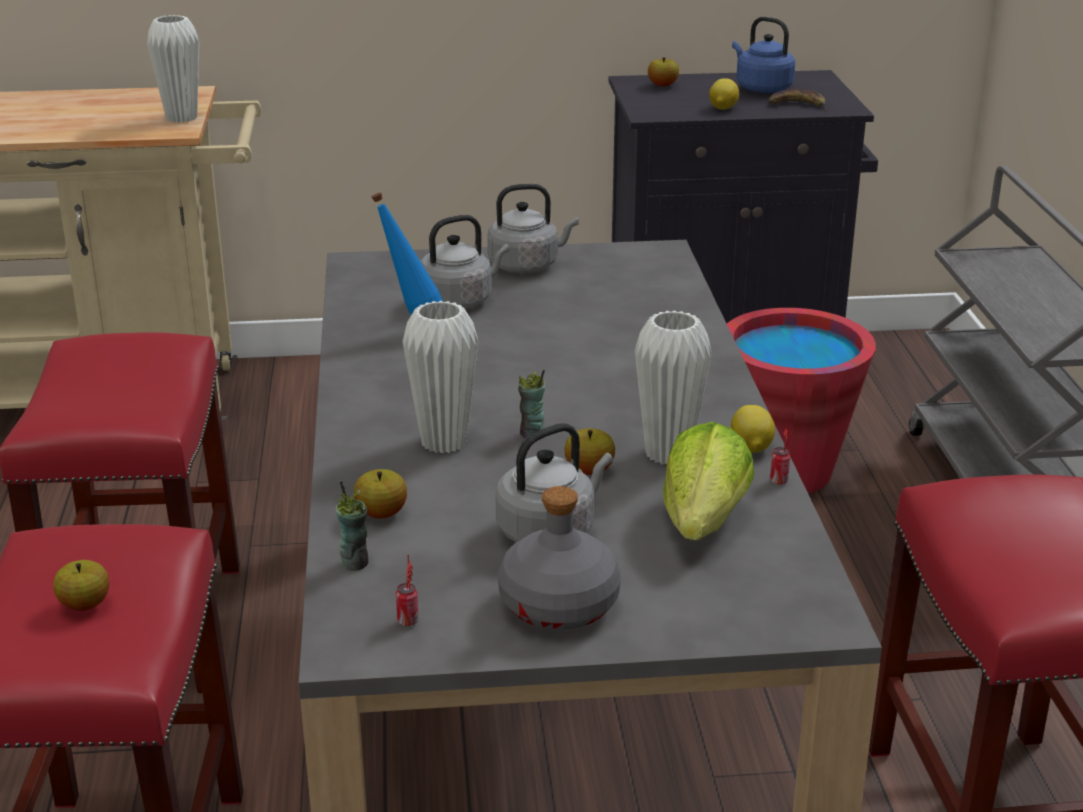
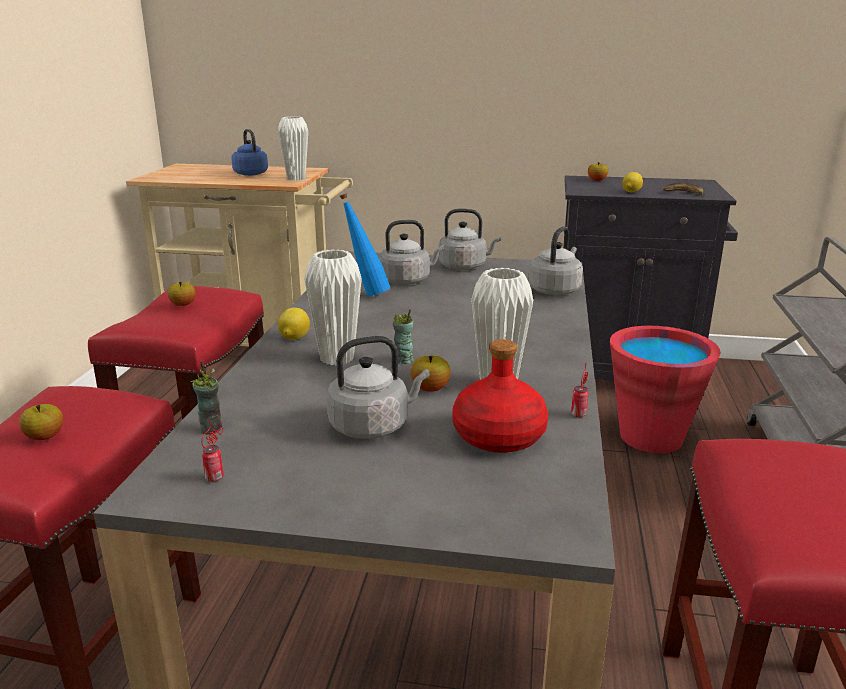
camera: 15 degrees right, 5 degrees down
(381, 513) = (257, 398): apple -> apple (183, 305)
(558, 606) = (341, 484): grey bottle -> none
(672, 295) = (555, 290): none -> grey kettle
(703, 522) = (500, 436): lettuce -> red bottle
(750, 448) = (566, 389): lemon -> lemon (294, 338)
(761, 88) = (662, 185): blue kettle -> blue kettle (250, 173)

